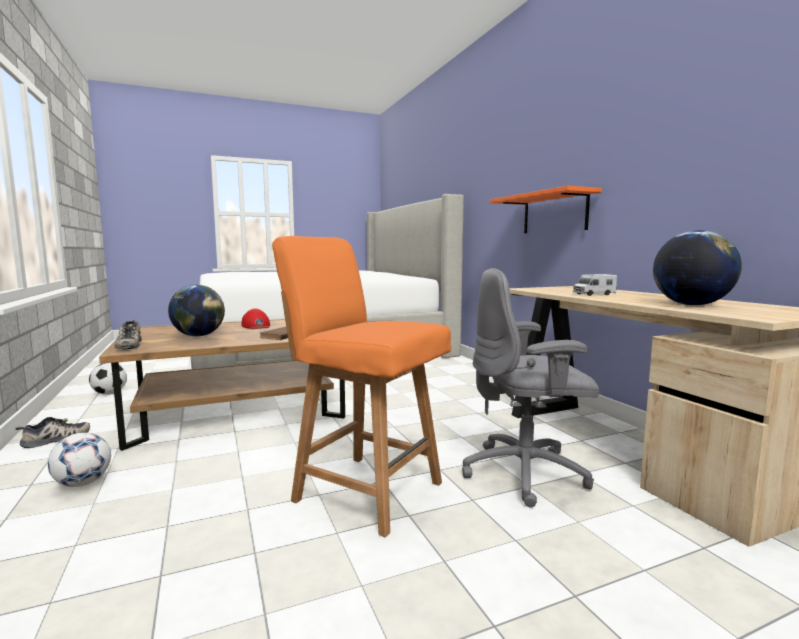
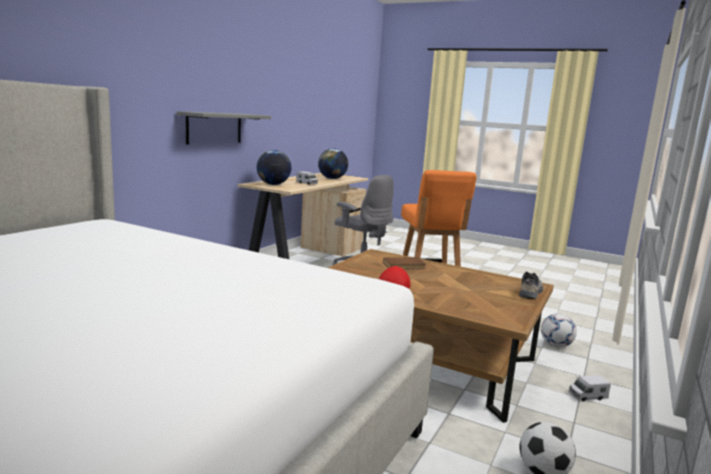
camera: 130 degrees left, 5 degrees up
(56, 439) = (587, 396): shoe -> toy truck
(198, 336) = (466, 287): globe -> globe (273, 184)
(554, 213) = (214, 128): orange shelf -> grey shelf

